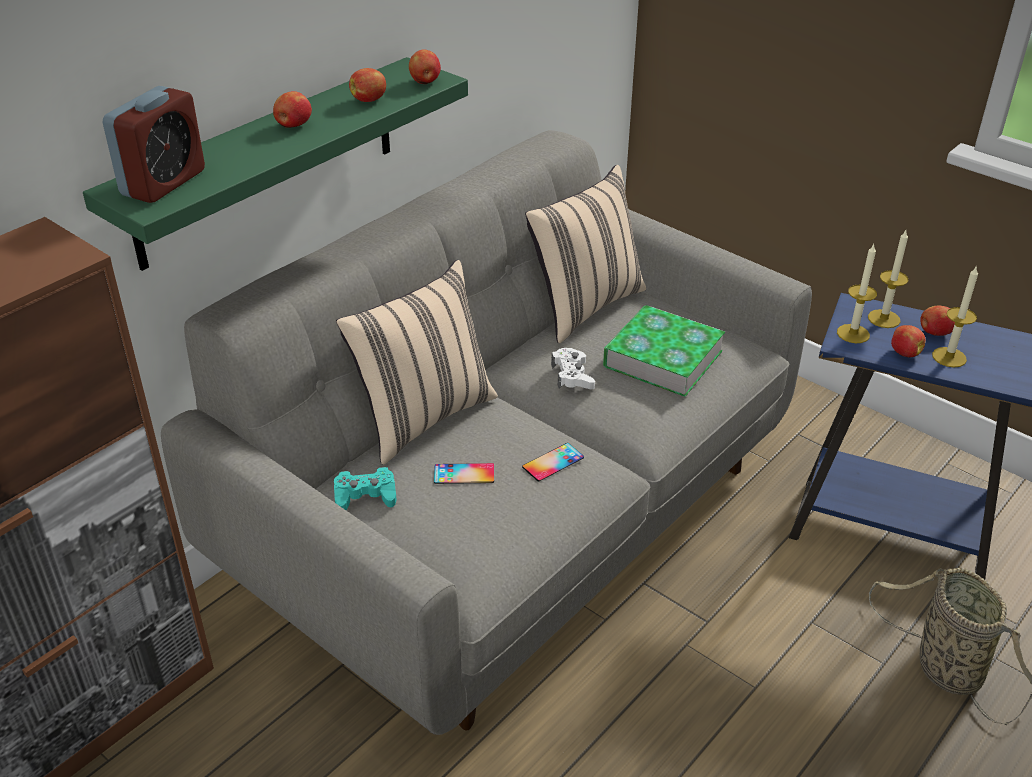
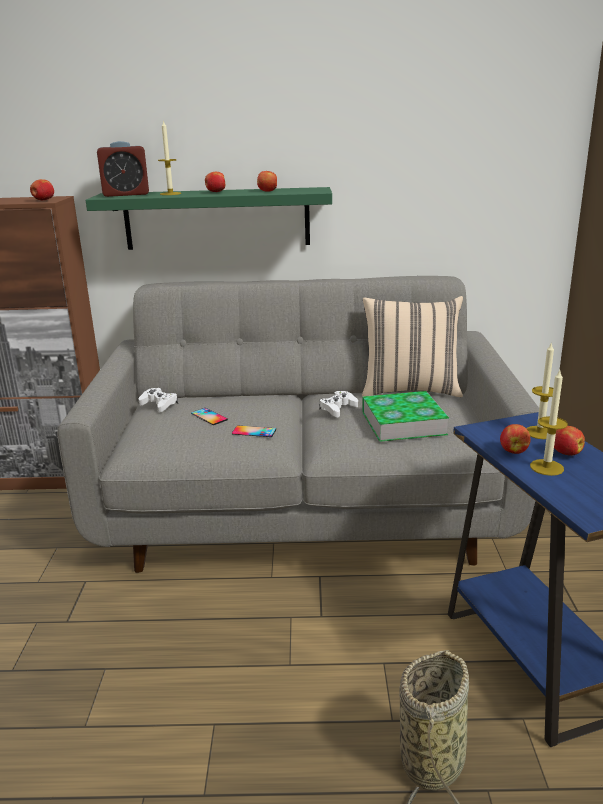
camera: 50 degrees right, 15 degrees down
(365, 495) = (159, 404): turquoise game controller -> white game controller
(422, 416) = (241, 394): beige pillow -> none
(425, 82) = (309, 191): apple -> apple (43, 200)
(853, 333) = (497, 429): candle -> candle (170, 194)

